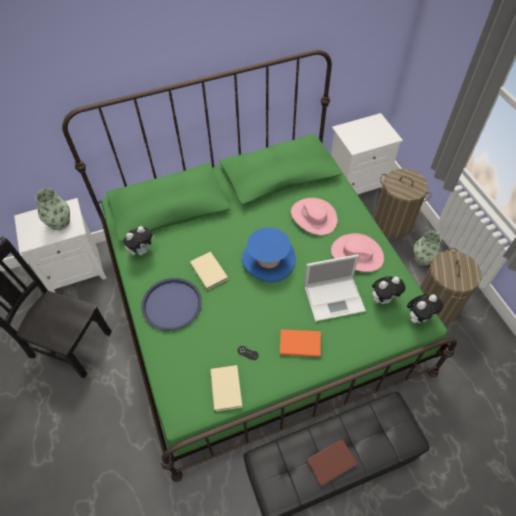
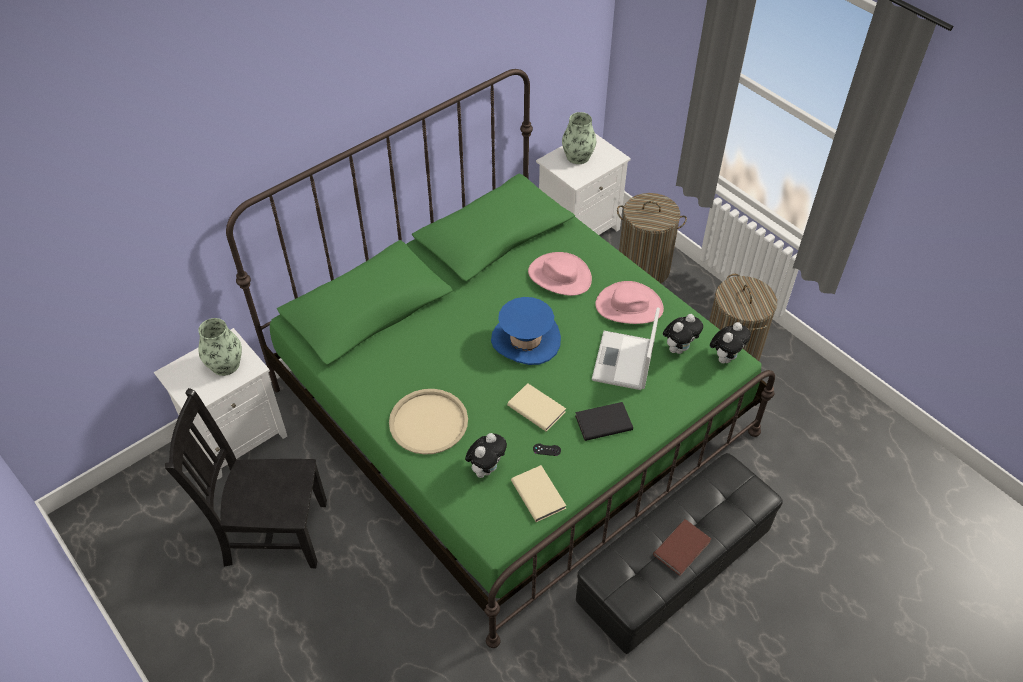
camera: 20 degrees left, 5 degrees down
(142, 251) = (359, 370): plush toy -> plush toy (486, 468)
(172, 304) = (428, 422): blue tray -> beige tray
(209, 270) = (458, 371): beige book -> beige book (536, 407)
(299, 343) = (602, 422): orange book -> black book
(335, 298) = (623, 362): laptop -> laptop turned 135 degrees clockwise
(423, 258) = (695, 302): vase -> vase (578, 156)

